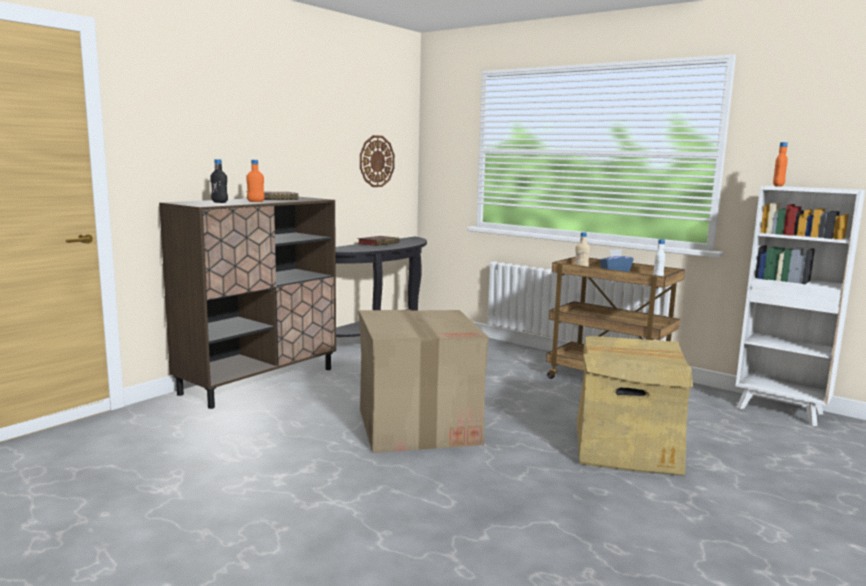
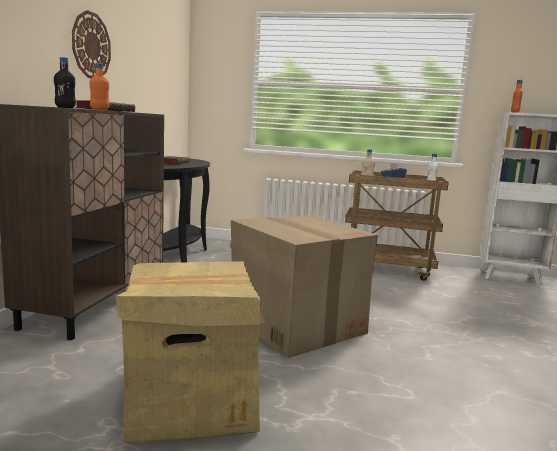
camera: 25 degrees left, 0 degrees up
(376, 161) = (164, 85): wall clock -> wall clock (91, 45)
(626, 447) = (463, 318): cardboard box -> cardboard box (189, 398)

